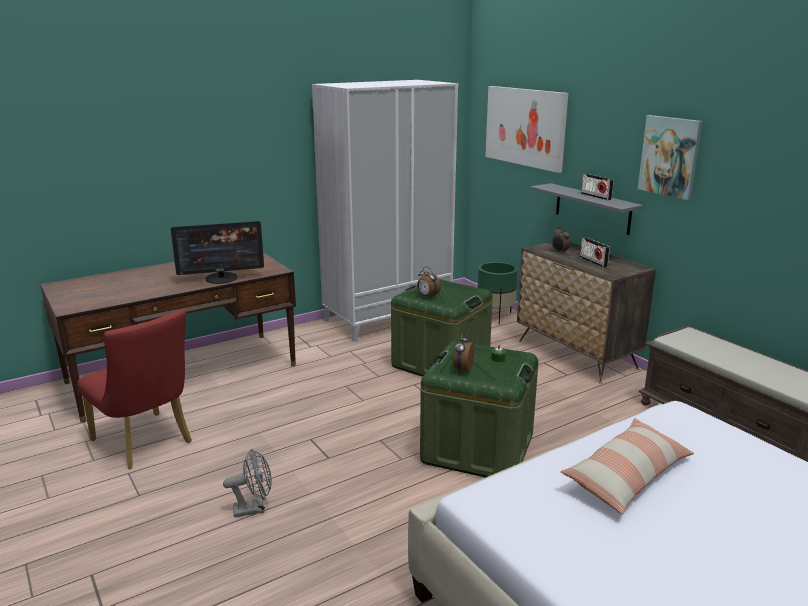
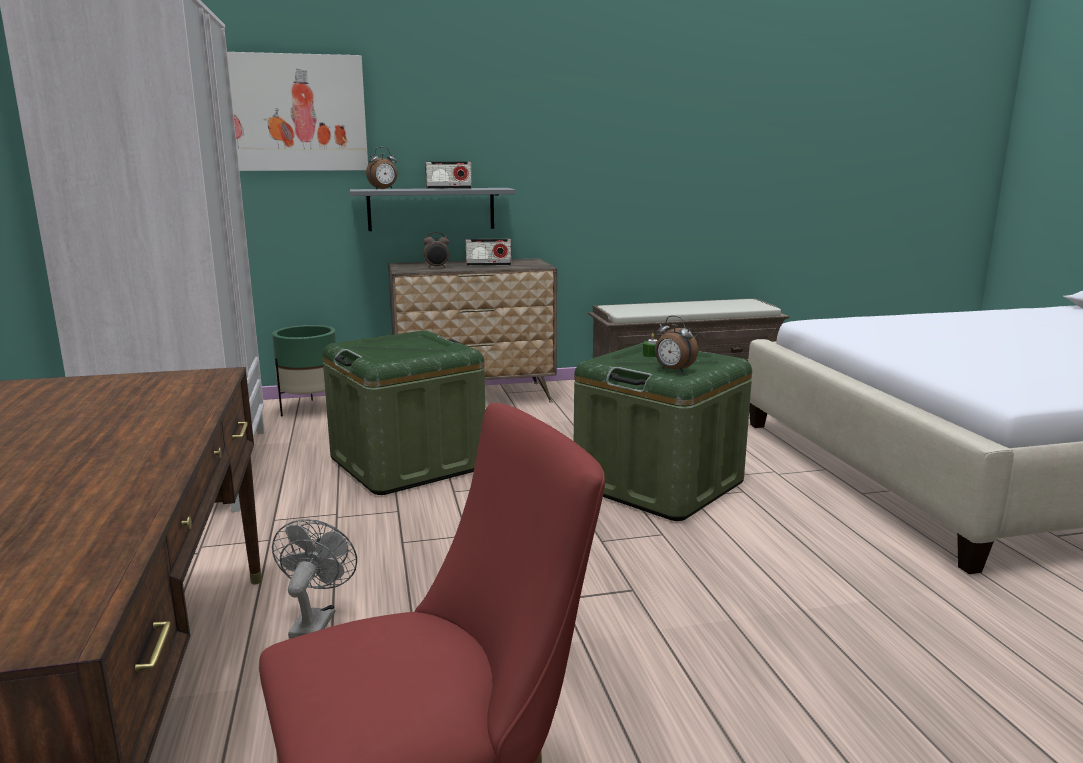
camera: 70 degrees left, 5 degrees down
(222, 278) = (168, 416): monitor -> none
(254, 509) = (769, 683): grey fan -> grey fan (315, 620)
(427, 296) = (403, 353): alarm clock -> alarm clock (384, 189)
(627, 476) = (945, 349): pillow -> none
(670, 156) = (534, 123): picture -> none

